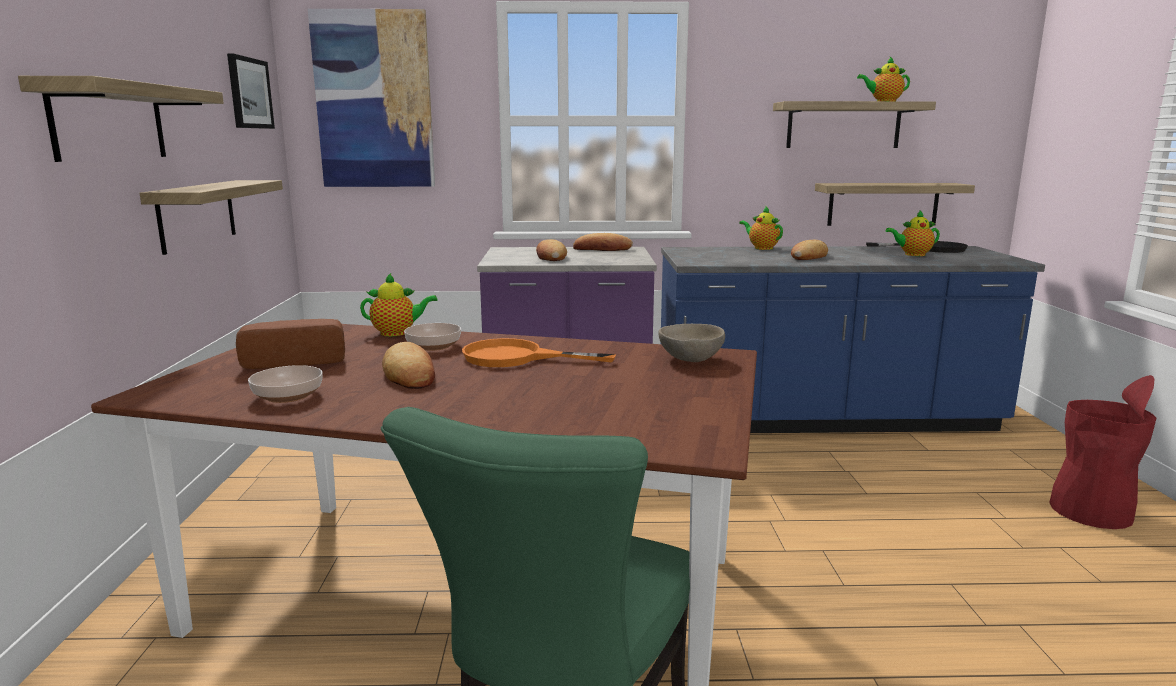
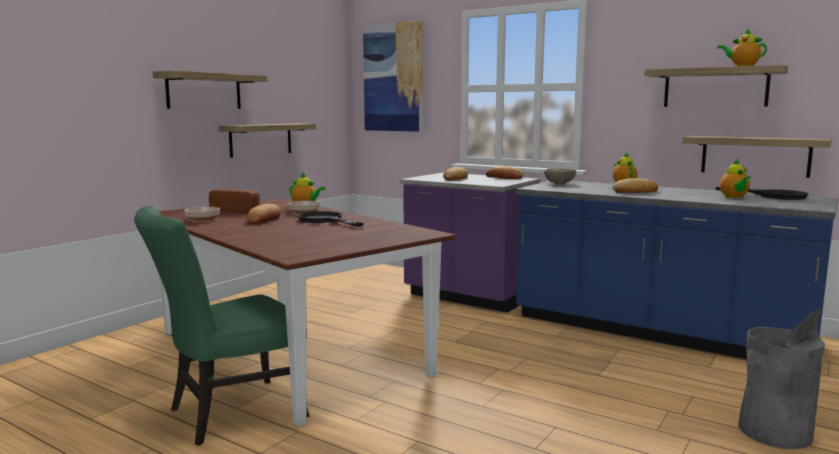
camera: 35 degrees right, 5 degrees down
(249, 93) = (317, 75): picture -> none
(516, 357) = (325, 220): orange frying pan -> black frying pan
(690, 359) = (403, 232): beige bowl -> beige bowl (559, 183)
(912, 254) = (734, 197): teapot -> teapot turned 120 degrees counterclockwise
(1090, 511) = (774, 432): red trash can -> grey trash can

